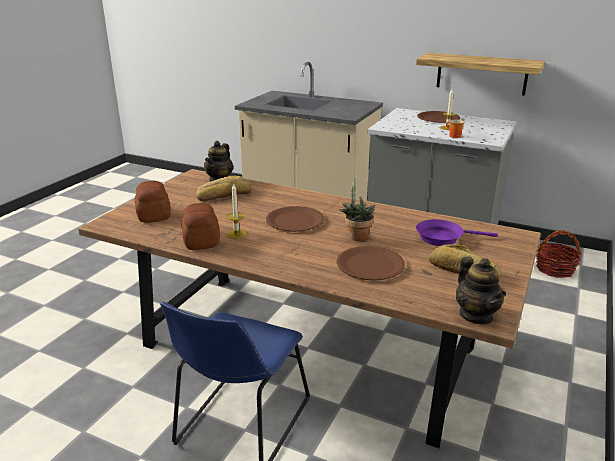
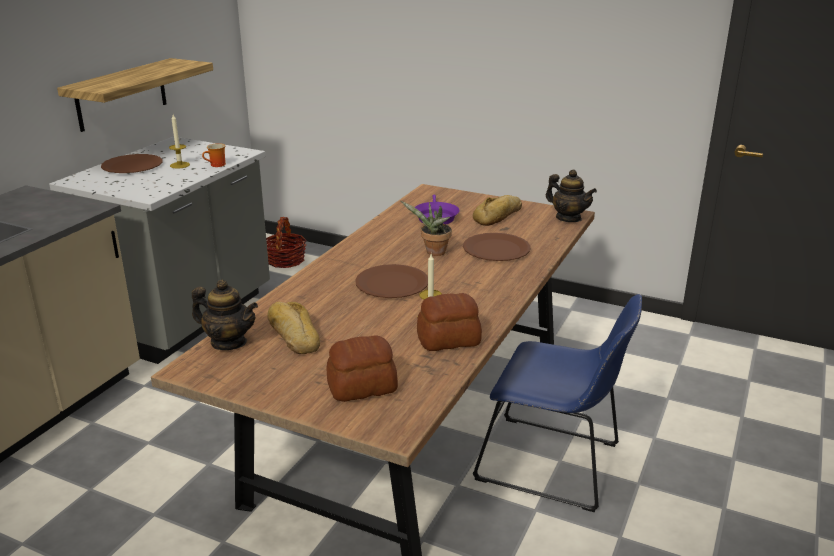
camera: 90 degrees left, 0 degrees up
(476, 315) = (568, 218): teapot -> teapot turned 60 degrees clockwise

